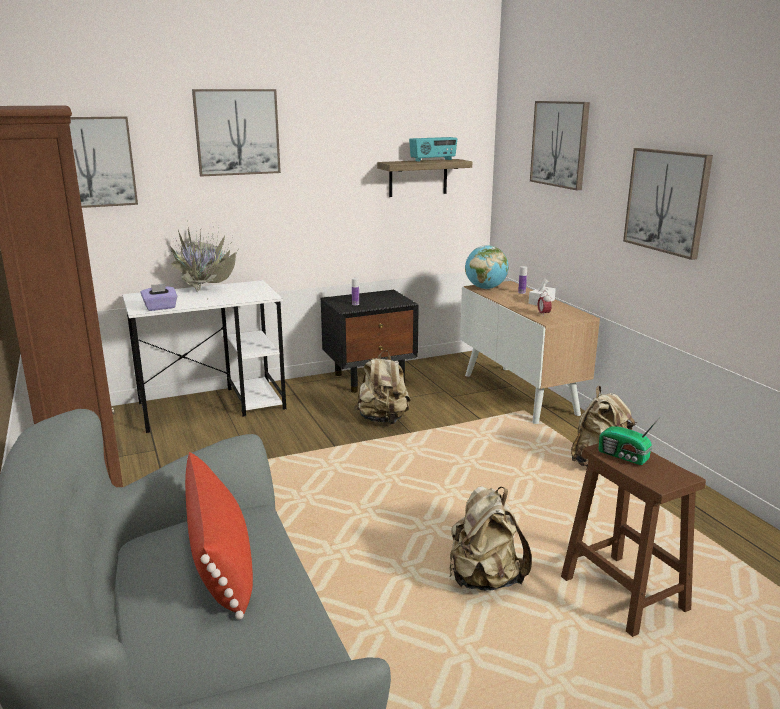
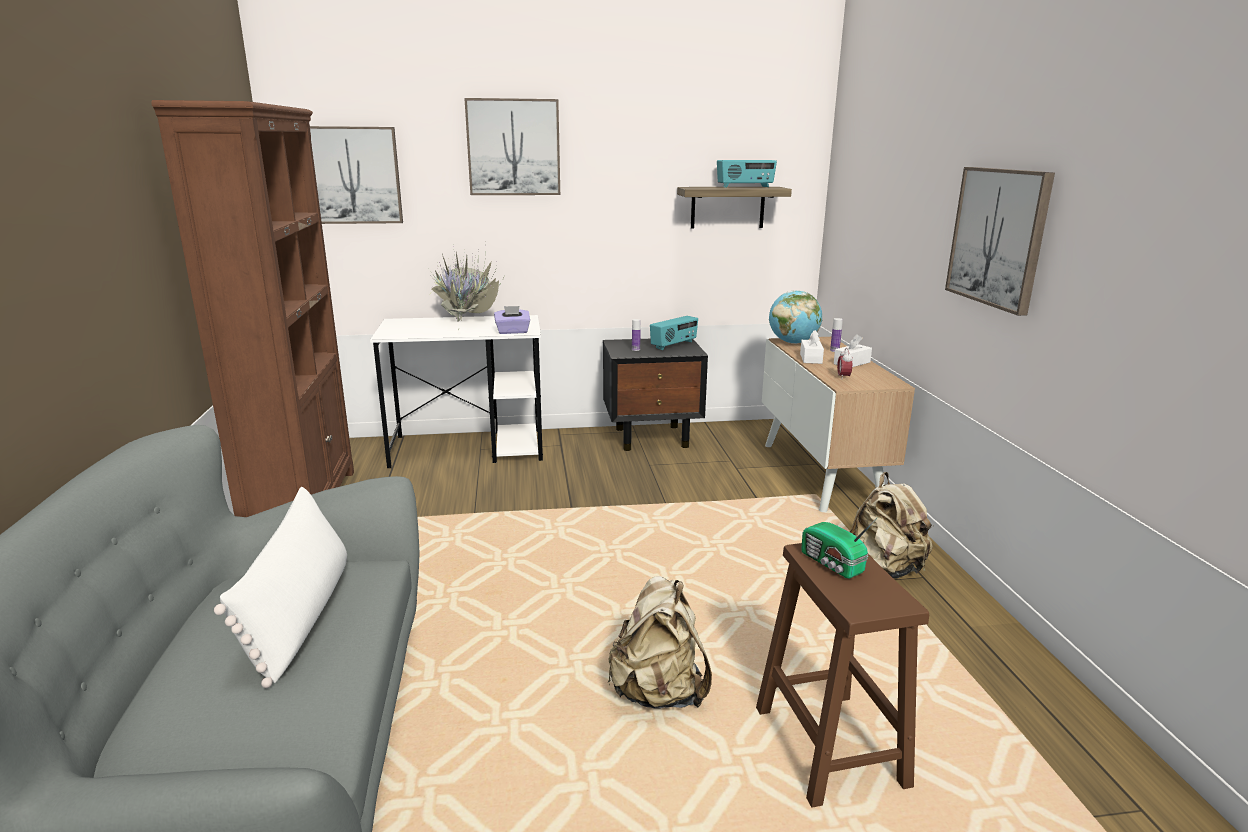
camera: 15 degrees right, 0 degrees up
(160, 308) = (407, 334): purple tissue box -> purple tissue box (512, 332)
(221, 561) = (300, 615): red pillow -> white pillow
(383, 420) = (642, 485): beige backpack -> none
(384, 297) = (674, 345): none -> radio
(508, 300) = (811, 358): none -> white tissue box
(560, 144) = (890, 166): picture -> none

